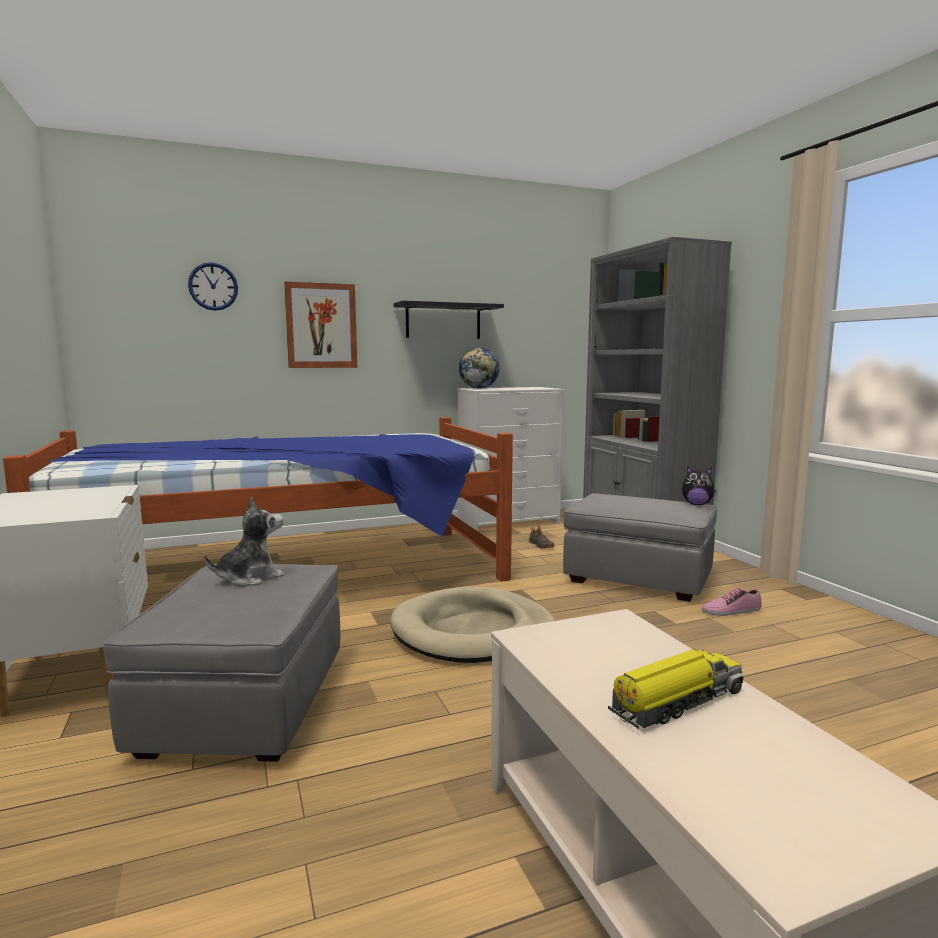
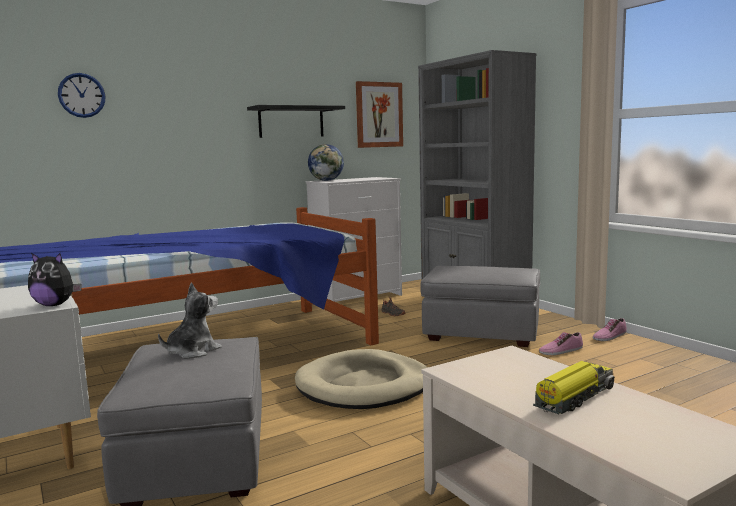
camera: 10 degrees left, 0 degrees up
(321, 326) = (183, 129): picture -> picture (379, 115)
(697, 504) = (525, 268): plush toy -> plush toy (55, 305)
(801, 597) = (609, 336): none -> shoe

